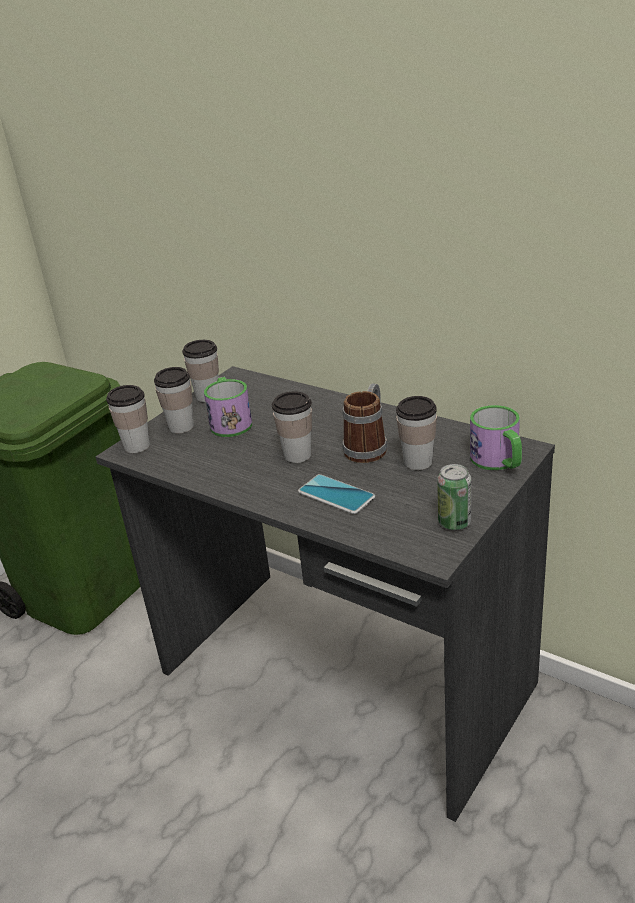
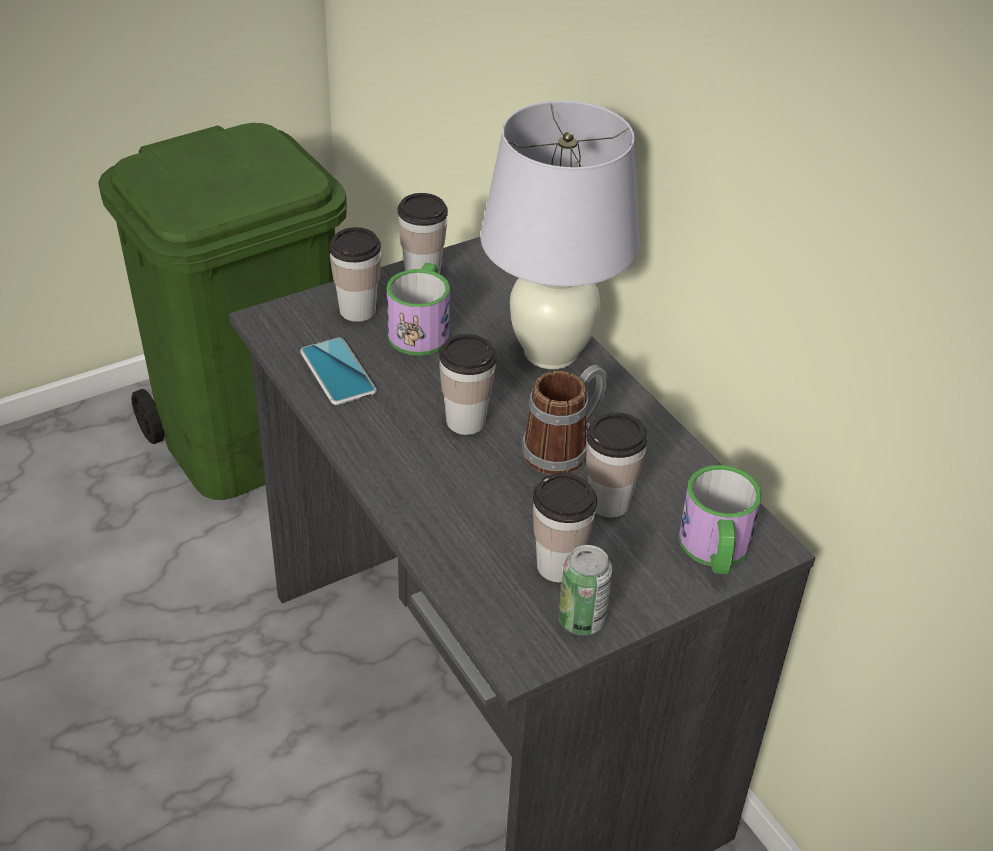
camera: 20 degrees right, 10 degrees up
(136, 446) = (285, 318): cup -> cup (558, 565)
(319, 406) = (550, 352): none -> white table lamp
(336, 495) = (468, 507): phone -> phone (338, 372)

